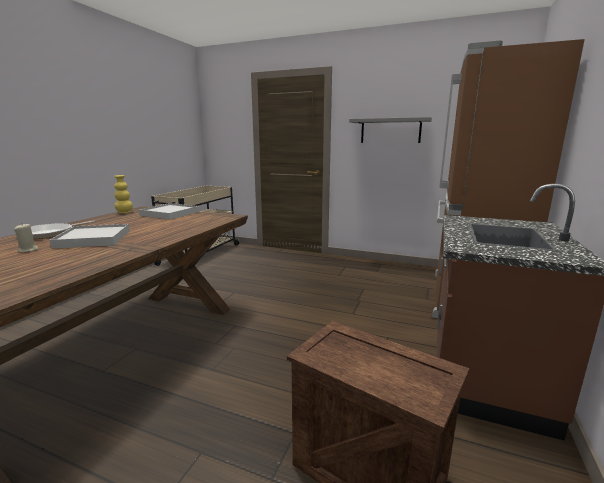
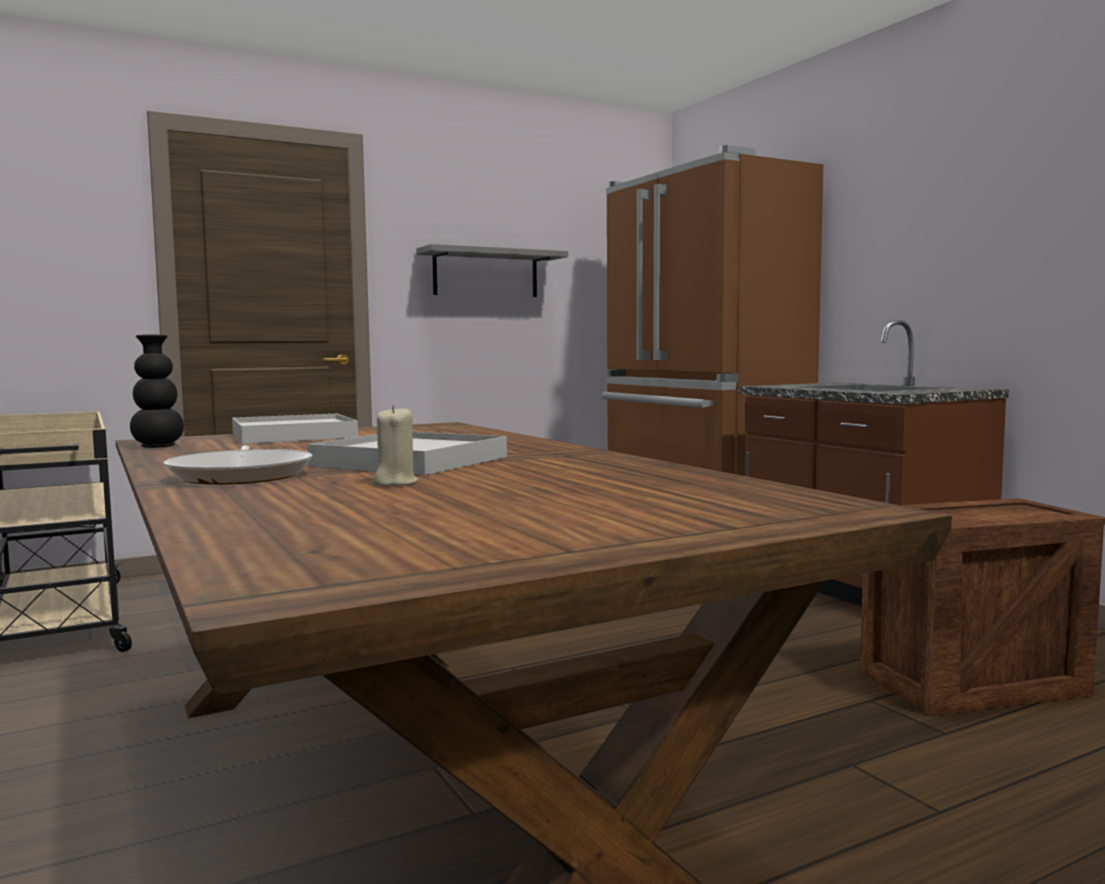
camera: 50 degrees left, 10 degrees down
(124, 212) = (158, 447): yellow vase -> black vase

